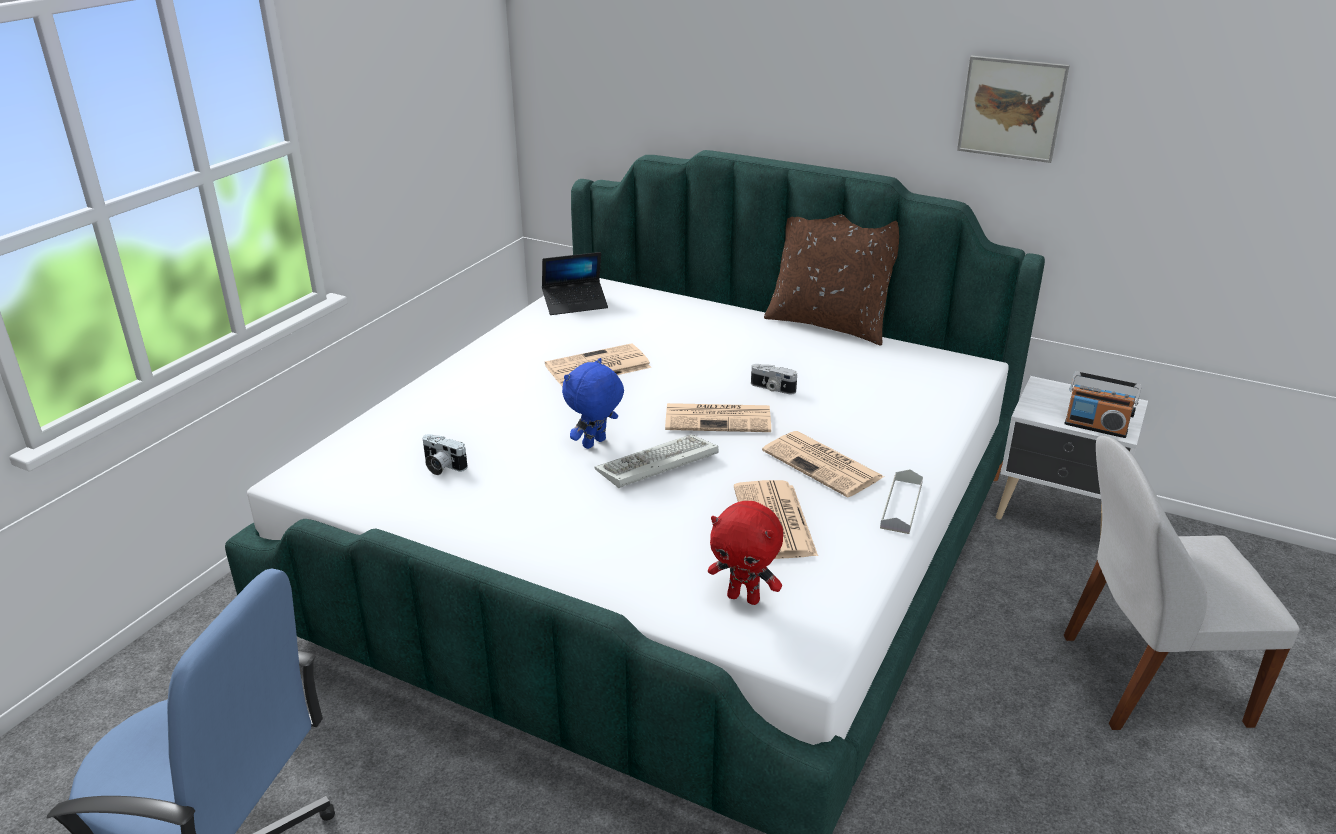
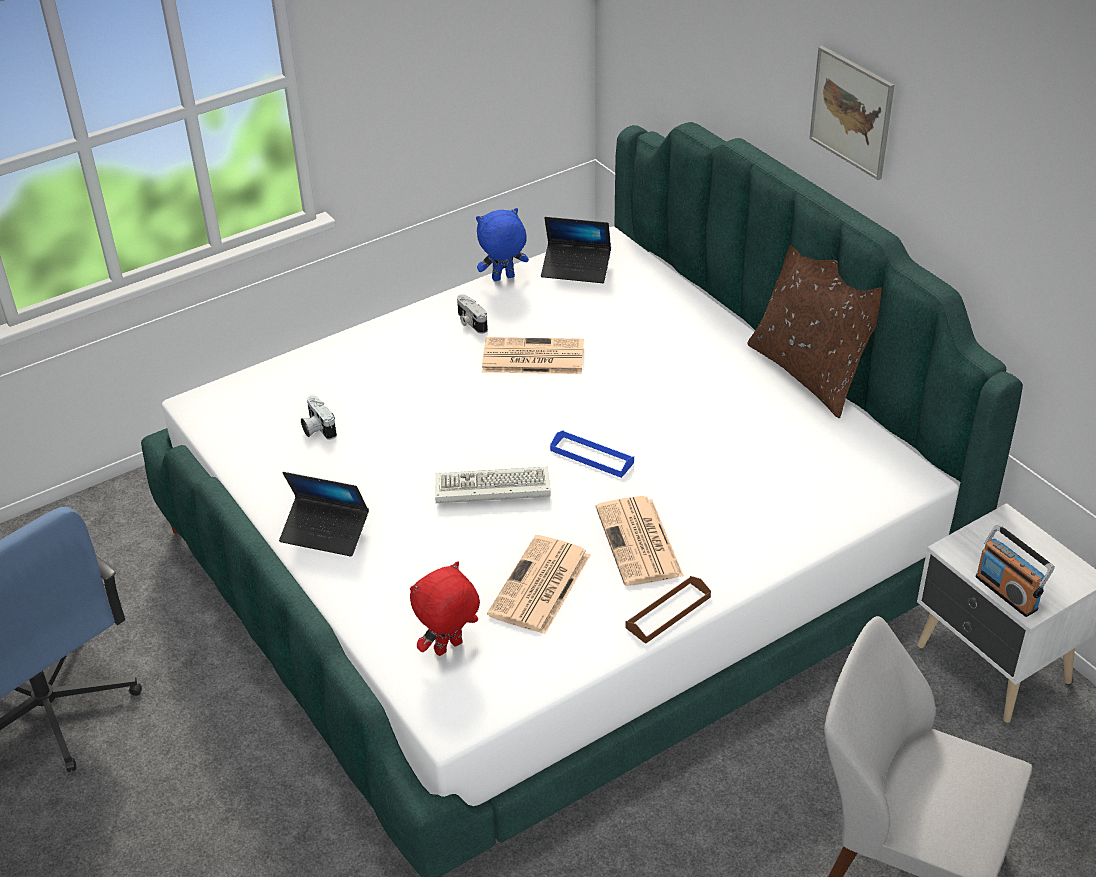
camera: 30 degrees right, 10 degrees up
(528, 544) = (325, 532): none -> laptop
(595, 444) = (458, 448): blue plush toy -> blue plush toy (503, 279)
(719, 418) = (592, 456): newspaper -> blue tray
(744, 597) = (449, 649): red plush toy -> red plush toy turned 90 degrees clockwise
(772, 388) = (674, 437): camera -> camera (470, 322)
(901, 505) = (668, 612): grey tray -> brown tray
(1011, 108) = (1011, 205): picture -> picture (851, 112)

